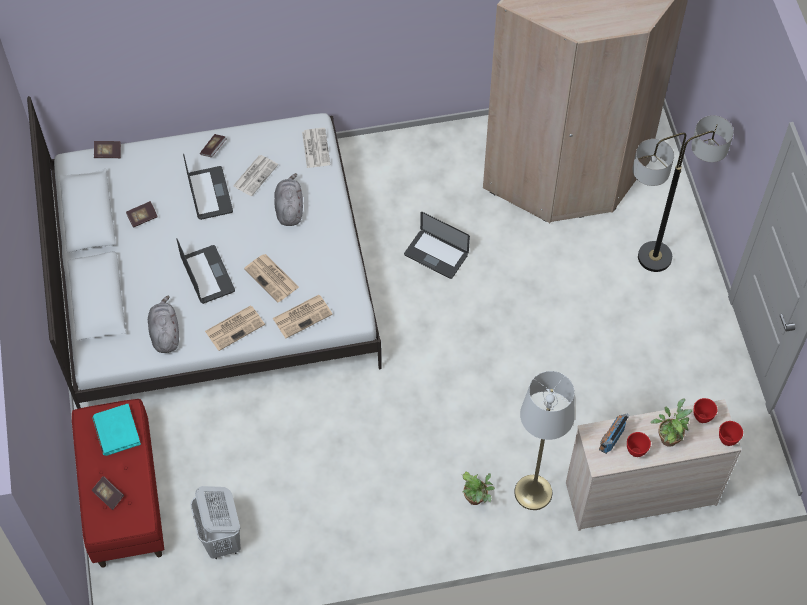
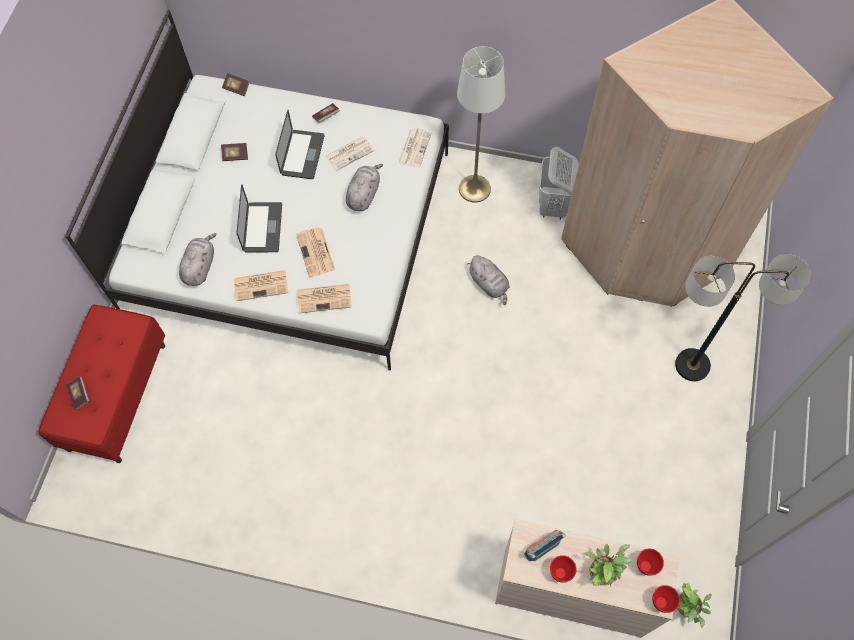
camera: 25 degrees right, 5 degrees up
(116, 431) = (117, 338): turquoise book -> none
(222, 540) = (177, 471): white laundry basket -> white laundry basket (553, 206)
(436, 255) = (489, 284): laptop -> grey plush toy
(476, 499) = (416, 530): potted plant -> potted plant (686, 608)
(533, 492) = (470, 546): white floor lamp -> white floor lamp (474, 188)

